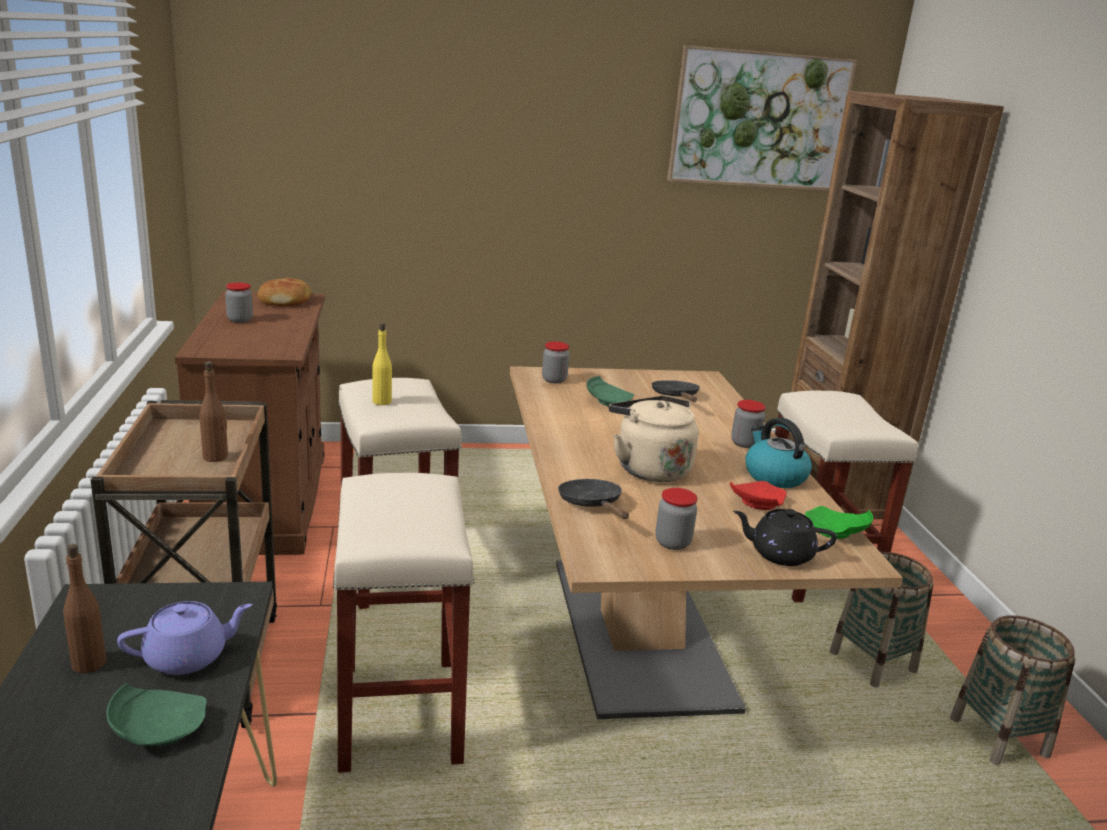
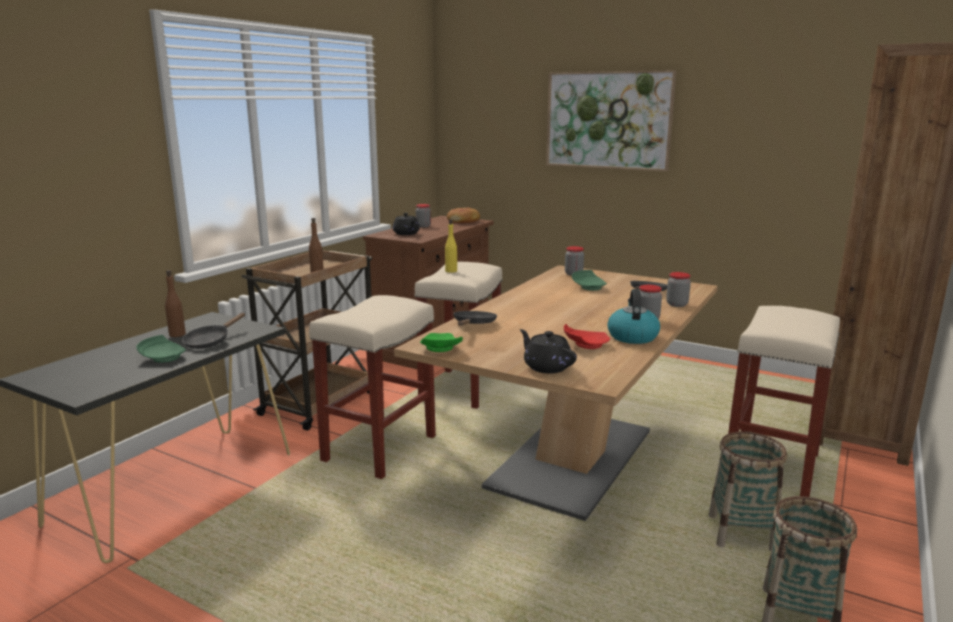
camera: 40 degrees right, 5 degrees down
(188, 657) = (210, 341): purple teapot -> black frying pan
(242, 341) = (406, 234): none -> black teapot
(649, 468) = (546, 318): beige kettle -> none
(672, 542) = (486, 347): jar -> jar (677, 304)
(759, 120) = (830, 90): picture -> picture (608, 120)
(836, 533) = (614, 368): green plate -> green plate (439, 349)

